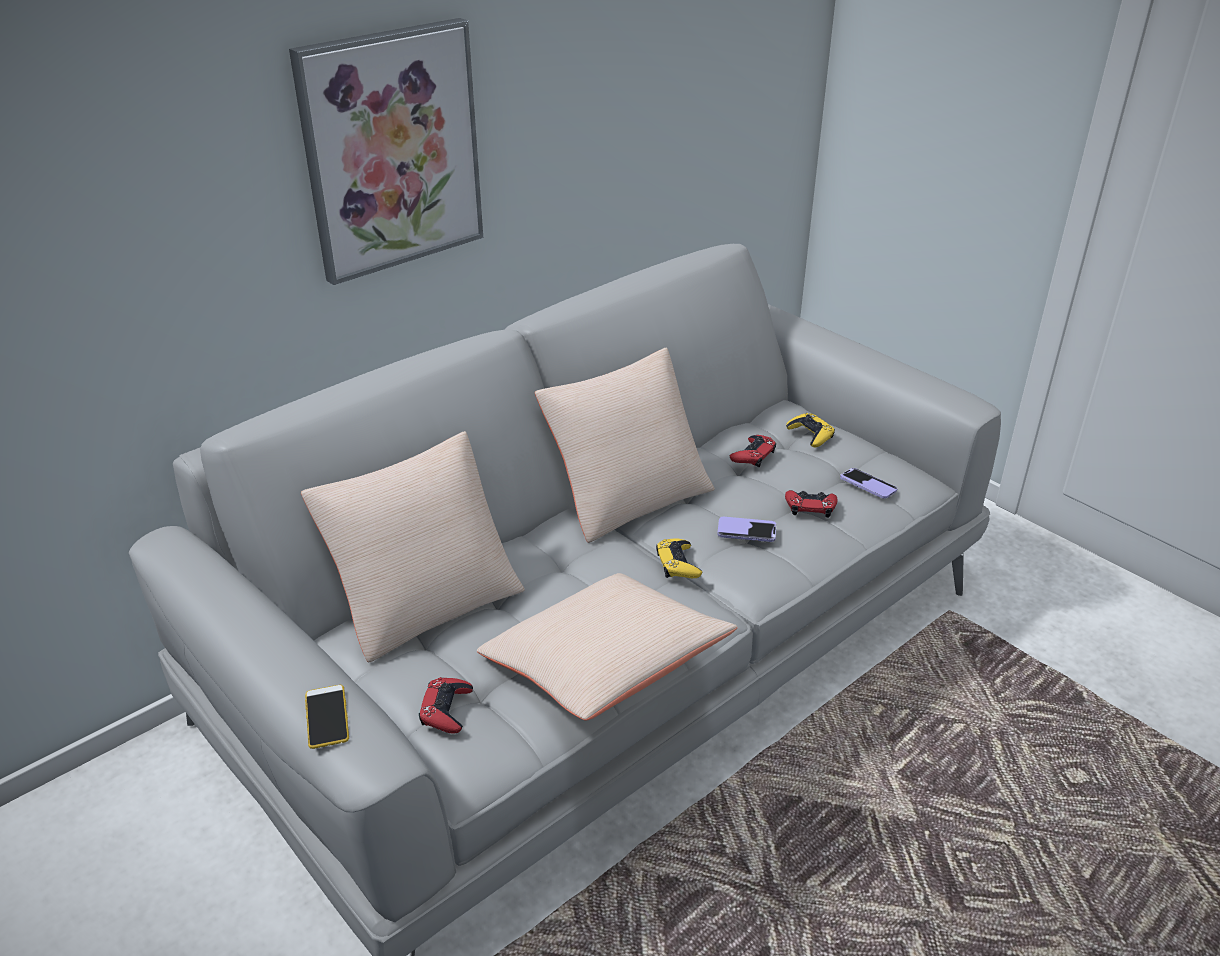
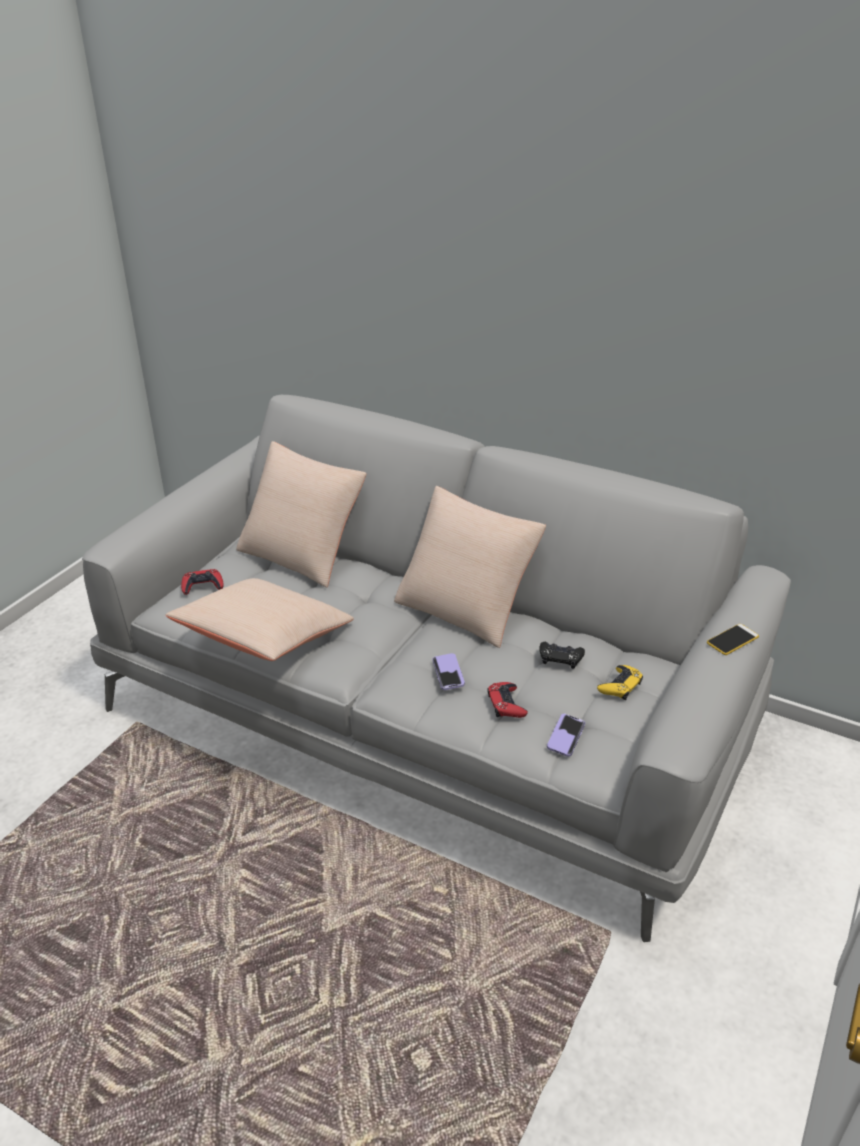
camera: 70 degrees right, 0 degrees up
(327, 717) = (134, 524): phone -> phone (732, 640)
(391, 150) = (465, 283): picture -> none
(678, 564) = (387, 646): yellow game controller -> none
(753, 455) = (560, 657): red game controller -> black game controller

